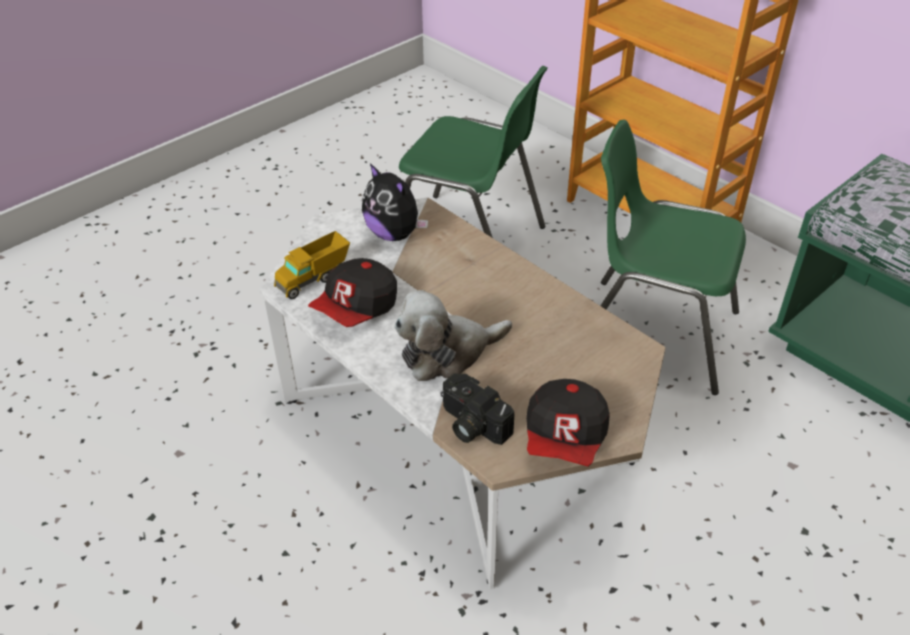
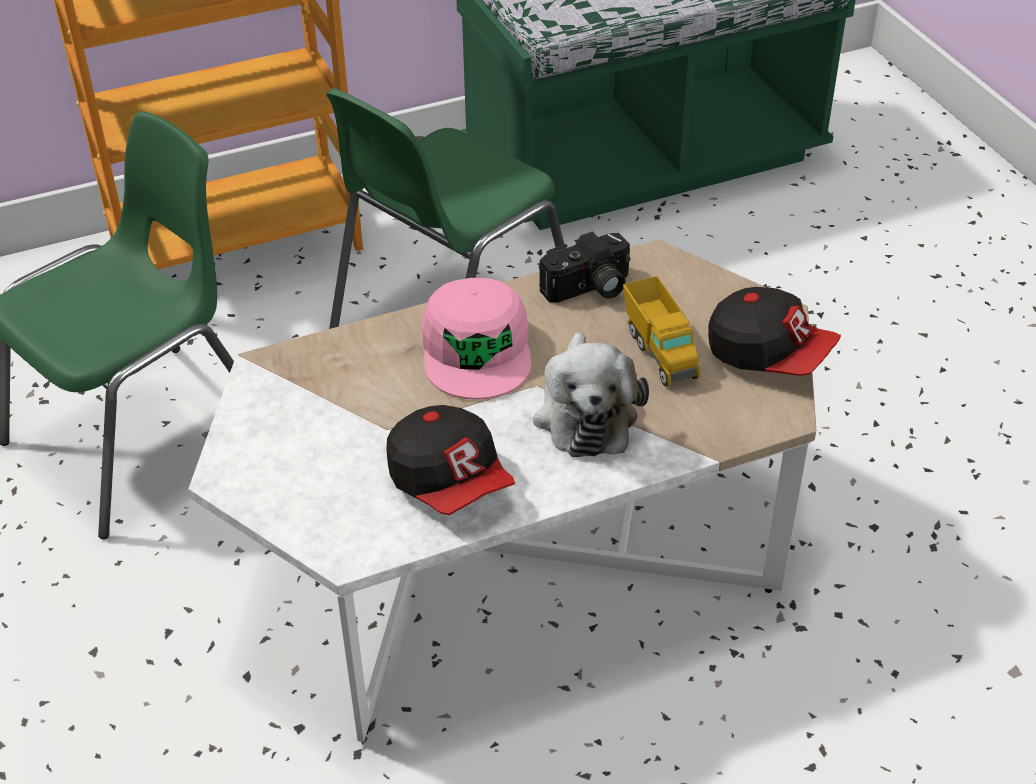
camera: 70 degrees left, 0 degrees up
(314, 279) = (354, 516): toy truck -> toy truck (659, 351)
(394, 234) = (303, 407): plush toy -> none
(471, 424) = (719, 424): camera -> camera (589, 289)
(483, 288) = (477, 350): none -> pink cap

